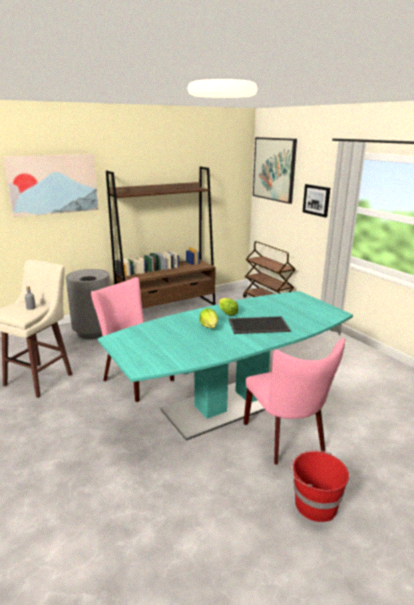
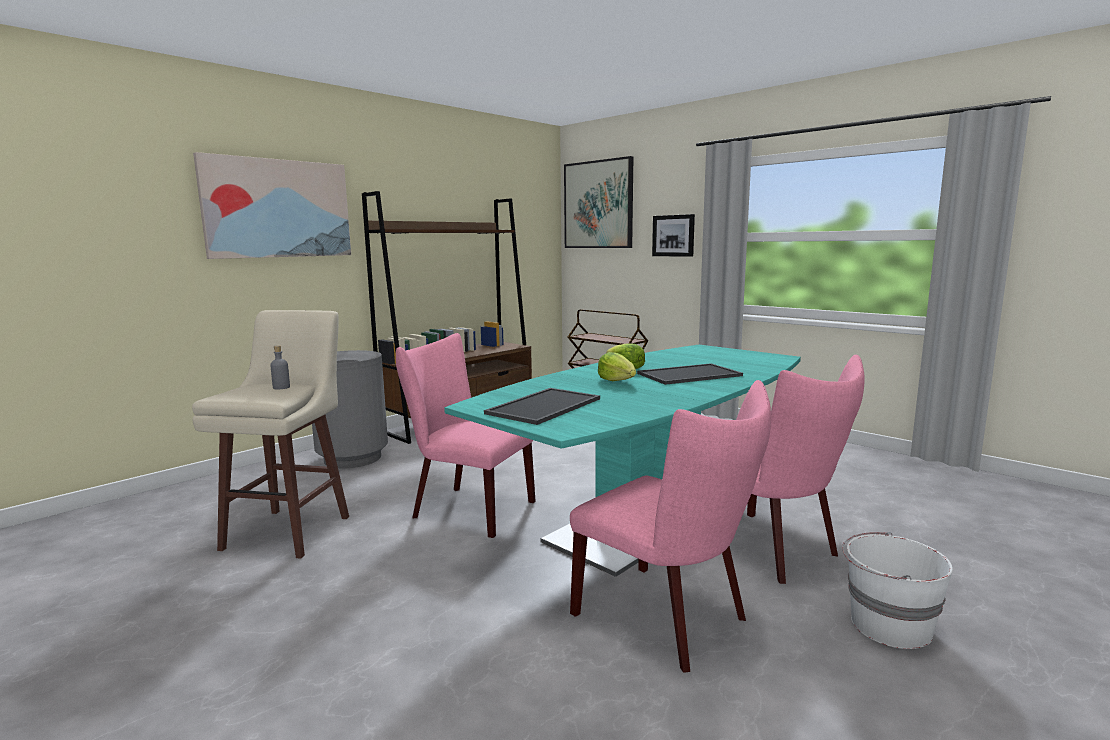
camera: 15 degrees left, 10 degrees down
(148, 346) = (545, 407): none -> tray
(196, 473) = (669, 619): none -> pink chair
(314, 504) = (888, 626): red bucket -> white bucket

